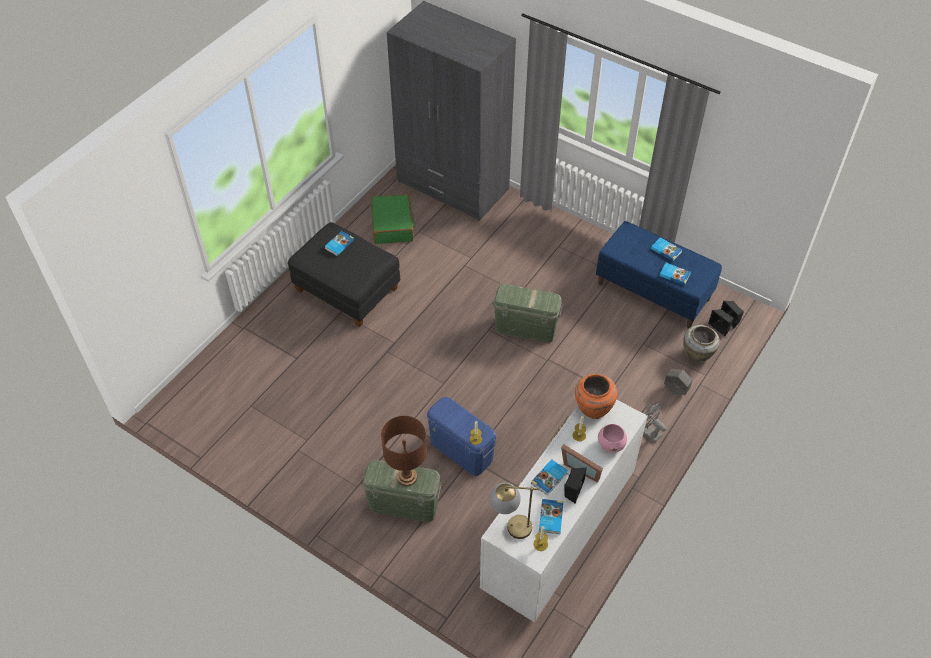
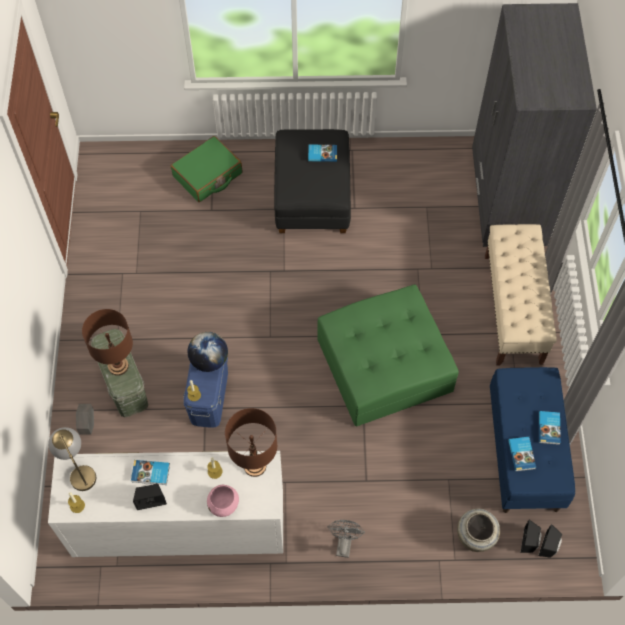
camera: 55 degrees right, 10 degrees up
(392, 225) = (416, 182): green suitcase -> green suitcase (207, 175)
(453, 413) = (209, 360): none -> globe
(526, 328) = (384, 365): green storage box -> green ottoman
(542, 234) = (513, 309): none -> beige bench
(550, 517) = (109, 497): book -> none
(581, 467) = (180, 493): picture frame -> none
(593, 407) = (255, 465): orange vase -> brown table lamp
(675, 390) = (414, 541): grey planter -> grey planter (88, 425)

